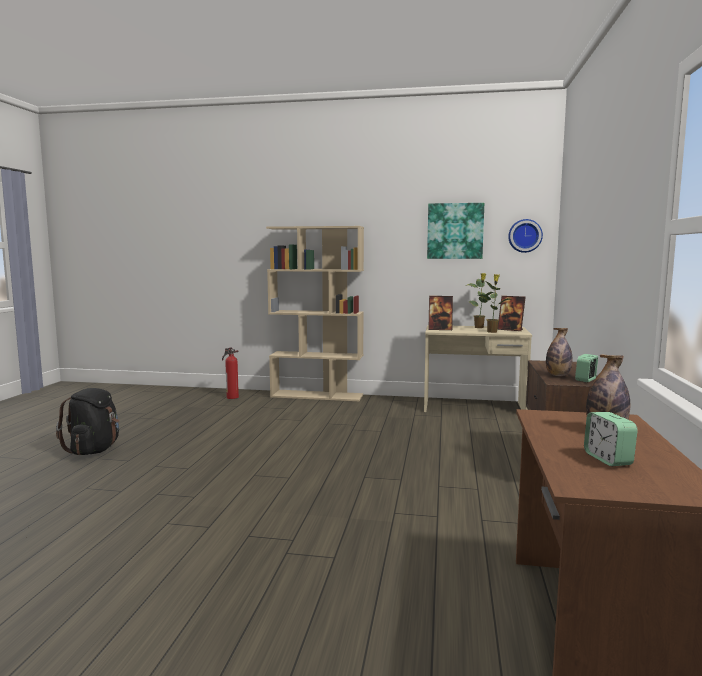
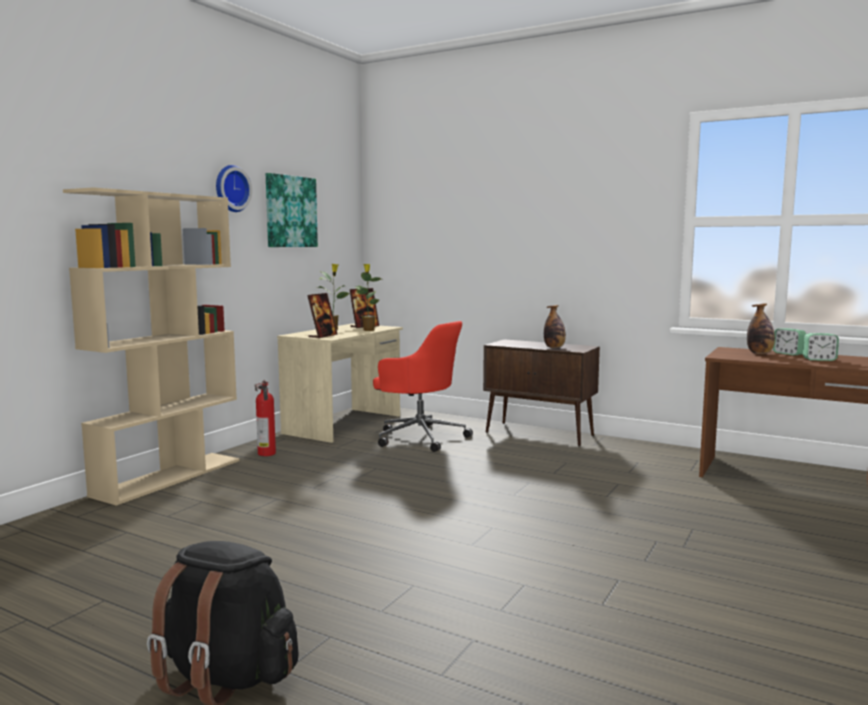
camera: 70 degrees left, 0 degrees up
(231, 397) = (58, 533): fire extinguisher -> fire extinguisher (266, 454)
(474, 431) = (419, 437): none -> red office chair
(525, 236) = (343, 220): wall clock -> wall clock (230, 188)
(586, 380) = (574, 346): alarm clock -> alarm clock (788, 353)

